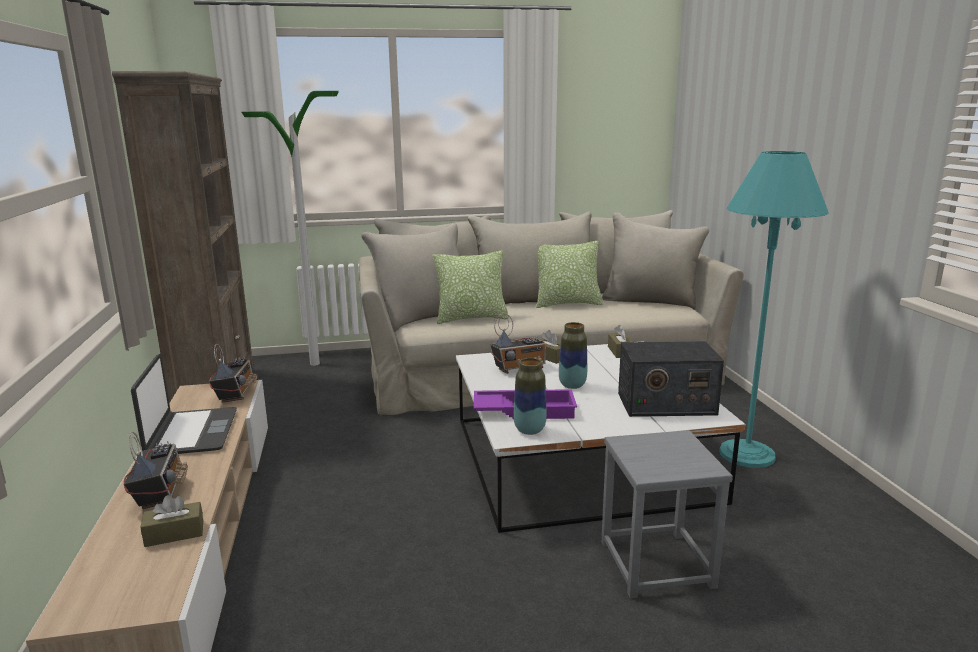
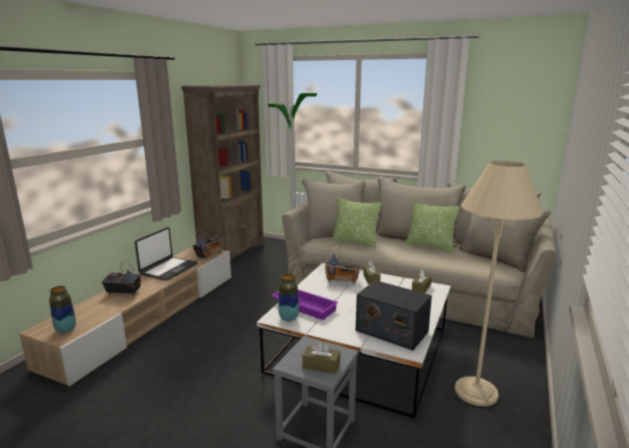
camera: 35 degrees right, 0 degrees up
(160, 493) = (123, 292): radio -> radio turned 105 degrees counterclockwise
(174, 533) = (104, 312): brown tissue box -> brown tissue box (321, 365)
(572, 385) = (354, 300): vase -> vase (66, 330)
(747, 454) = (476, 391): turquoise floor lamp -> beige floor lamp

